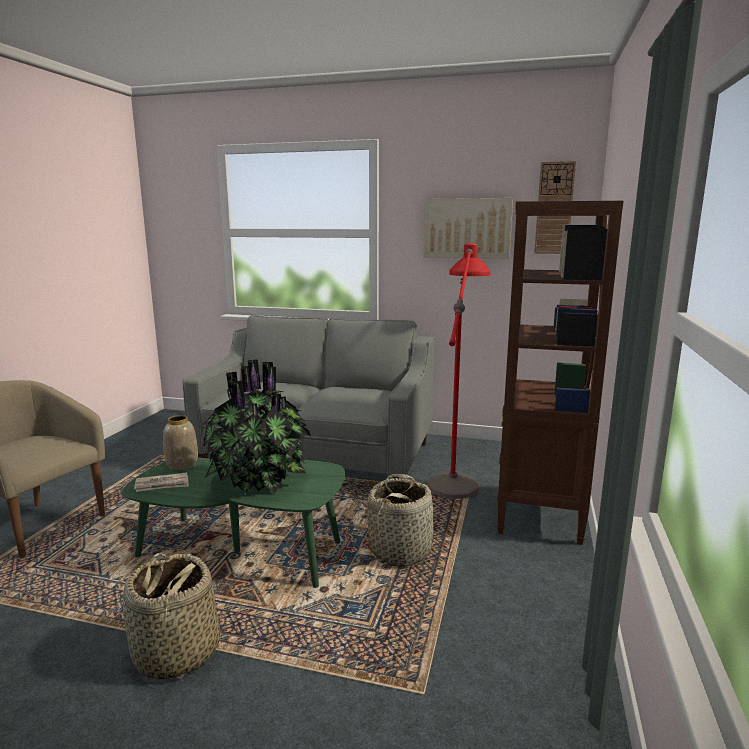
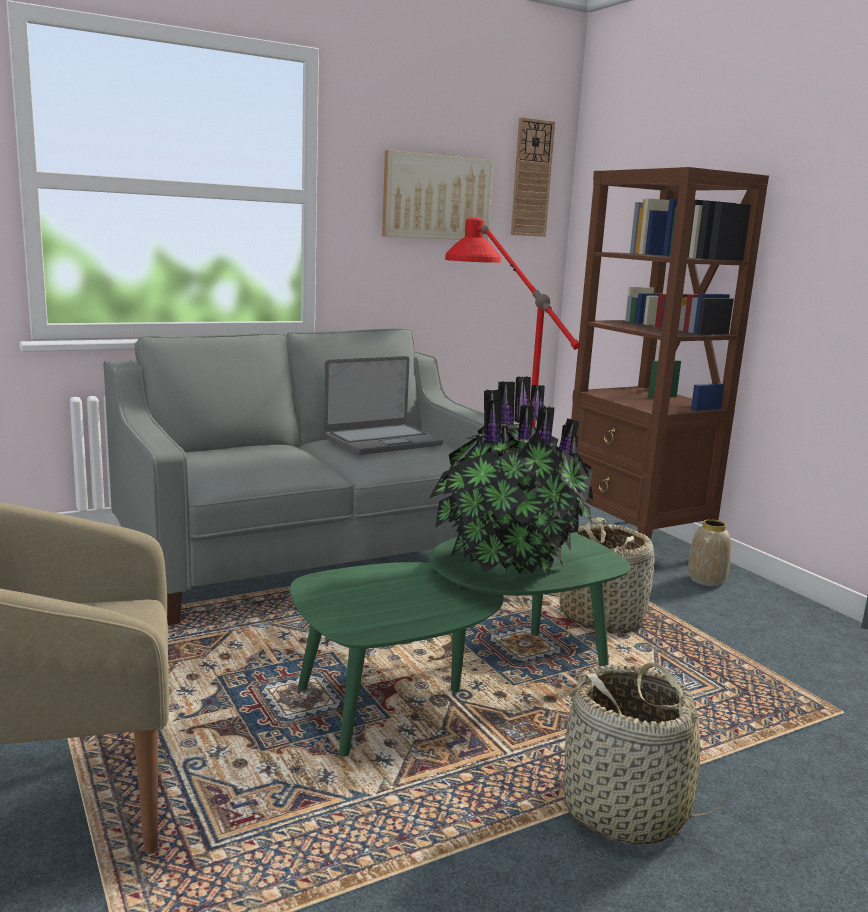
camera: 45 degrees left, 0 degrees up
(162, 485) = (374, 614): newspaper -> none
(181, 465) = (329, 586): vase -> vase (706, 580)
(351, 393) = (382, 441): none -> laptop

